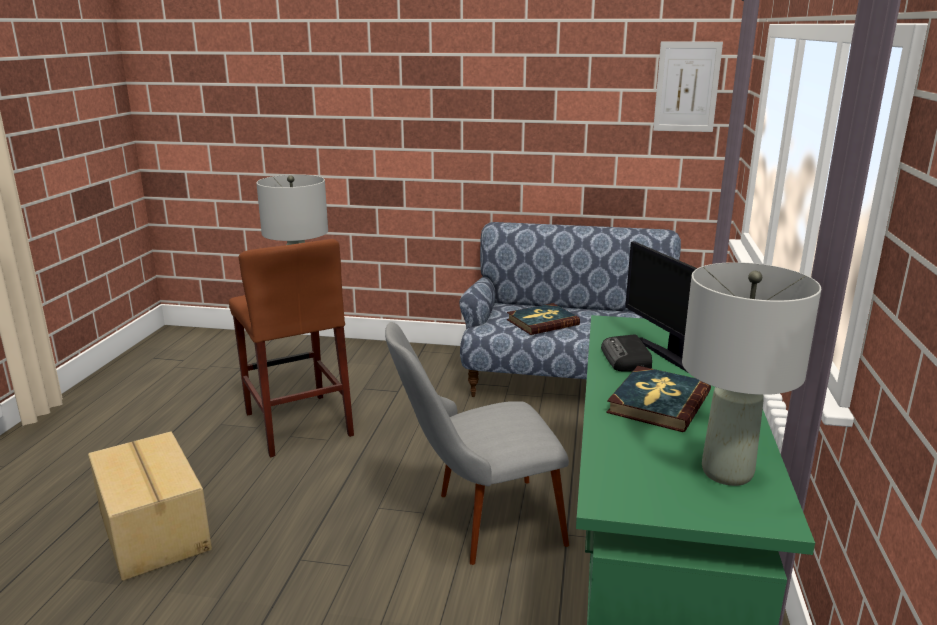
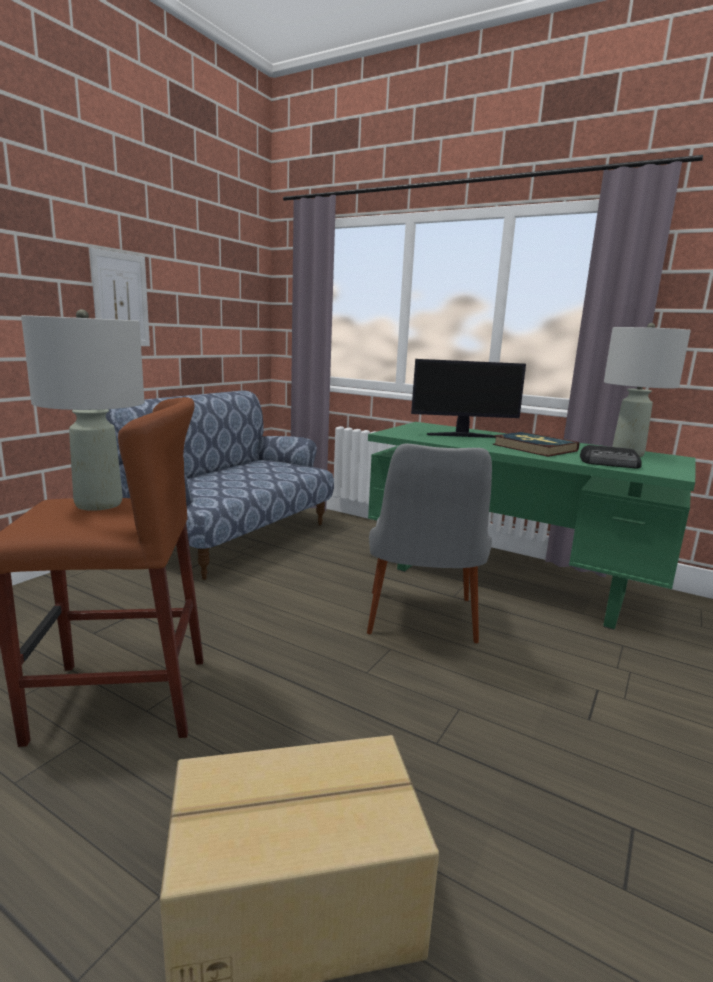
camera: 70 degrees left, 5 degrees down
(542, 322) = (227, 483): book -> none
(626, 359) = (461, 441): radio -> radio (610, 463)
(687, 87) = (240, 267): picture -> picture (121, 300)

